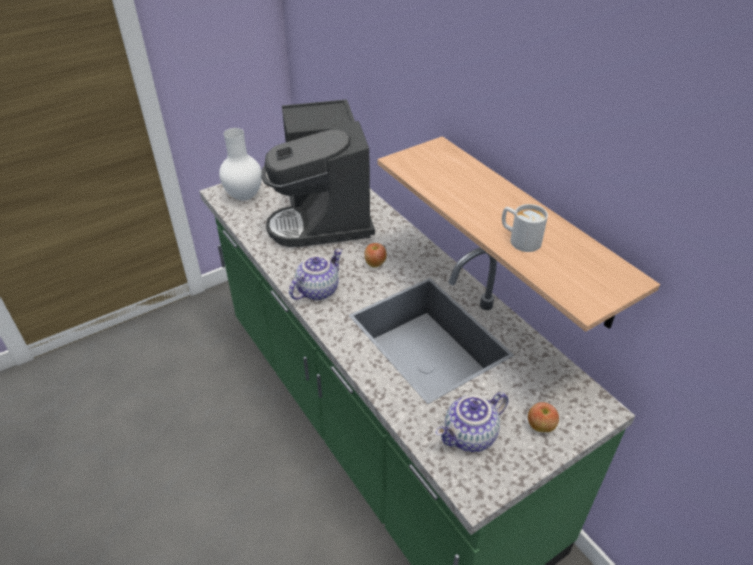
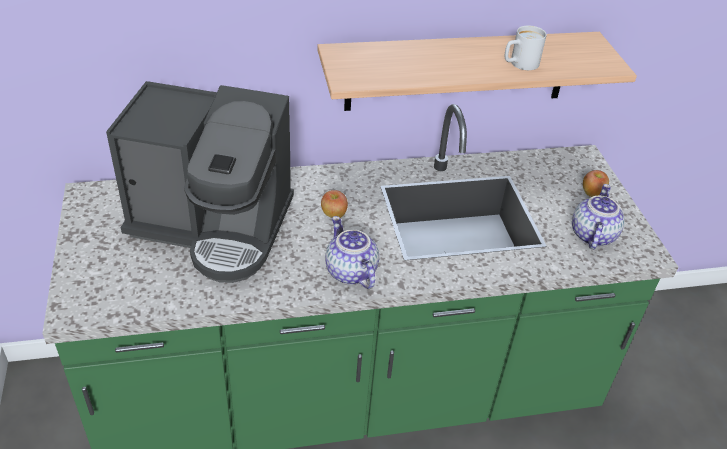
camera: 70 degrees left, 0 degrees up
(245, 196) = (107, 286): white vase -> none
(470, 437) = (591, 234): teapot -> teapot turned 150 degrees counterclockwise

